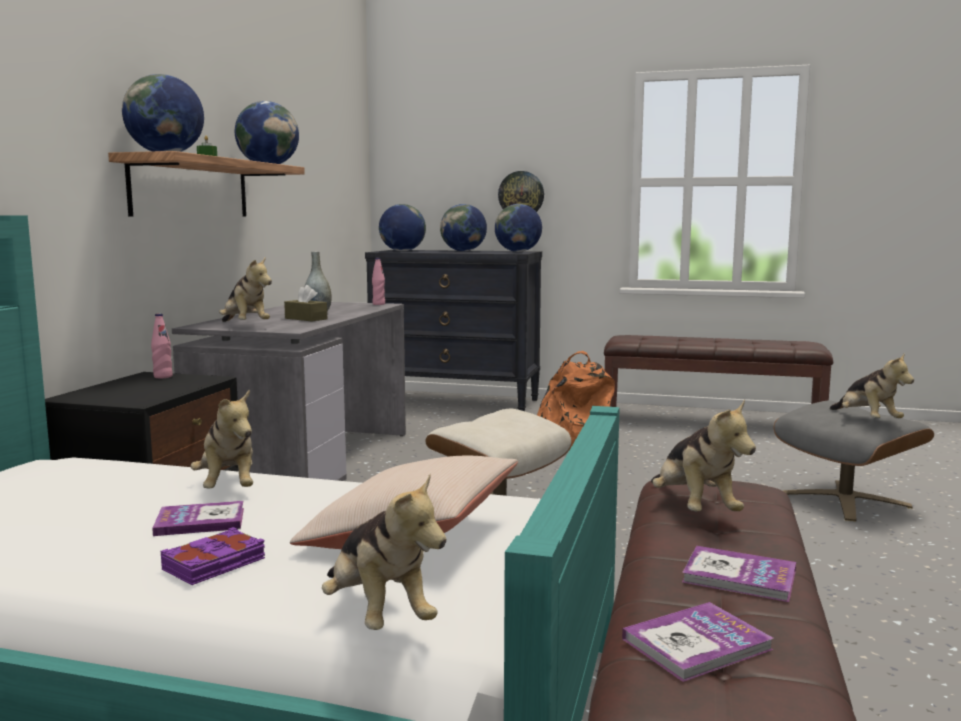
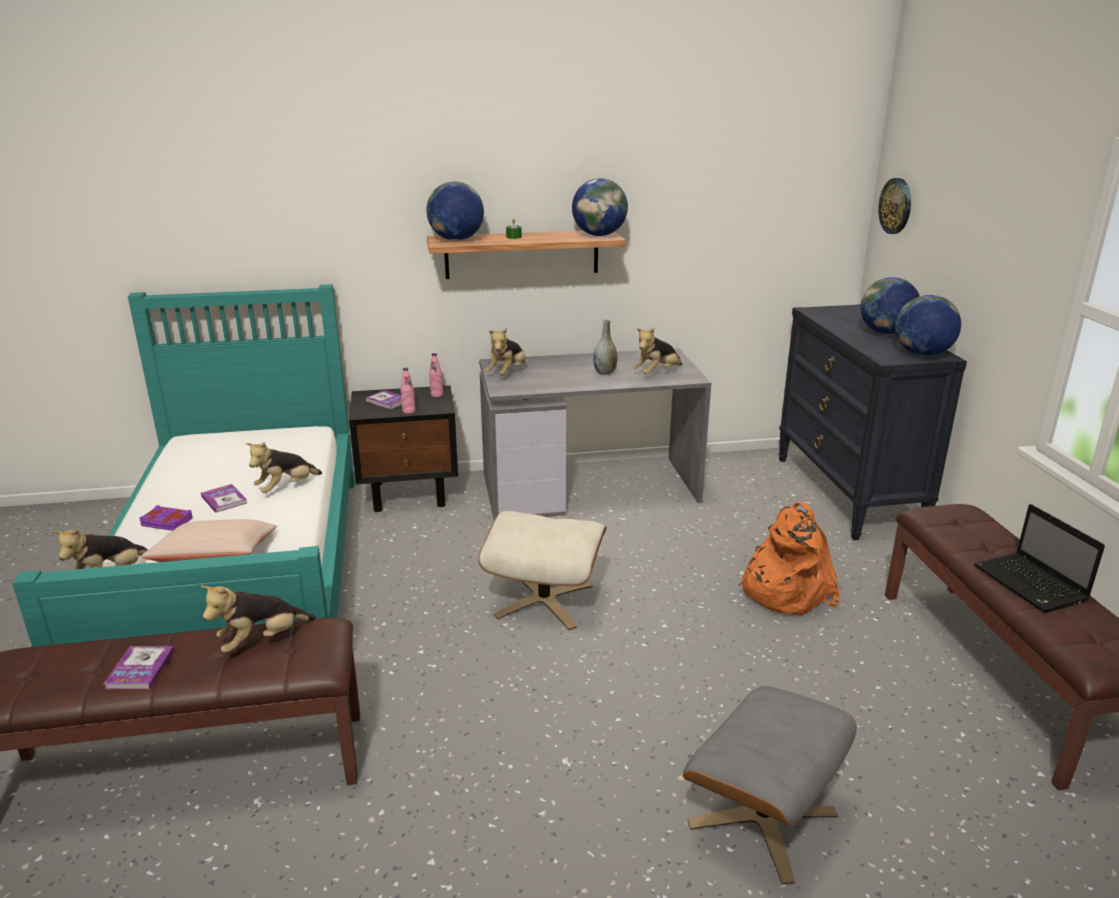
camera: 65 degrees right, 15 degrees up
(306, 319) = (565, 378): brown tissue box -> none
(378, 304) = (690, 376): pink bottle -> pink bottle (408, 411)
(402, 251) = (833, 314): globe -> none
(521, 194) = (970, 280): wall clock -> wall clock (896, 206)
(696, 644) = (54, 664): book -> book (387, 401)
(727, 341) = (1031, 585): none -> laptop
(867, 420) = (756, 747): plush toy -> plush toy (657, 373)

